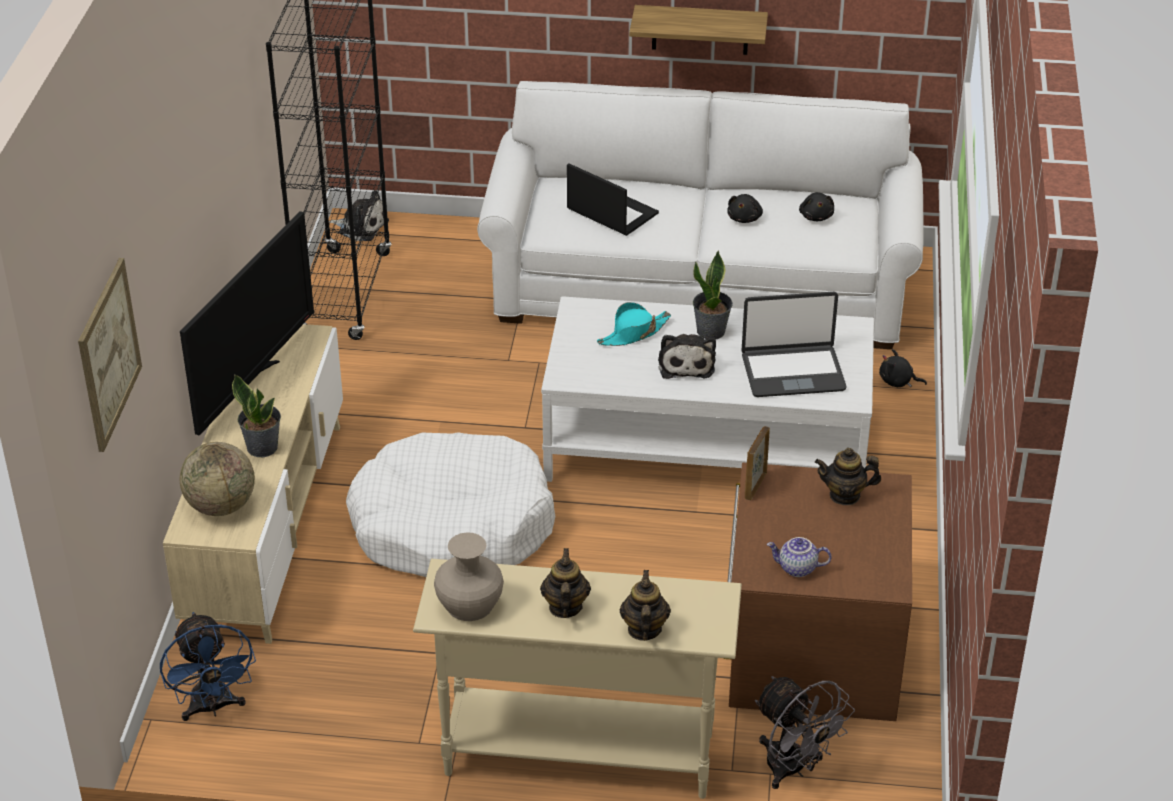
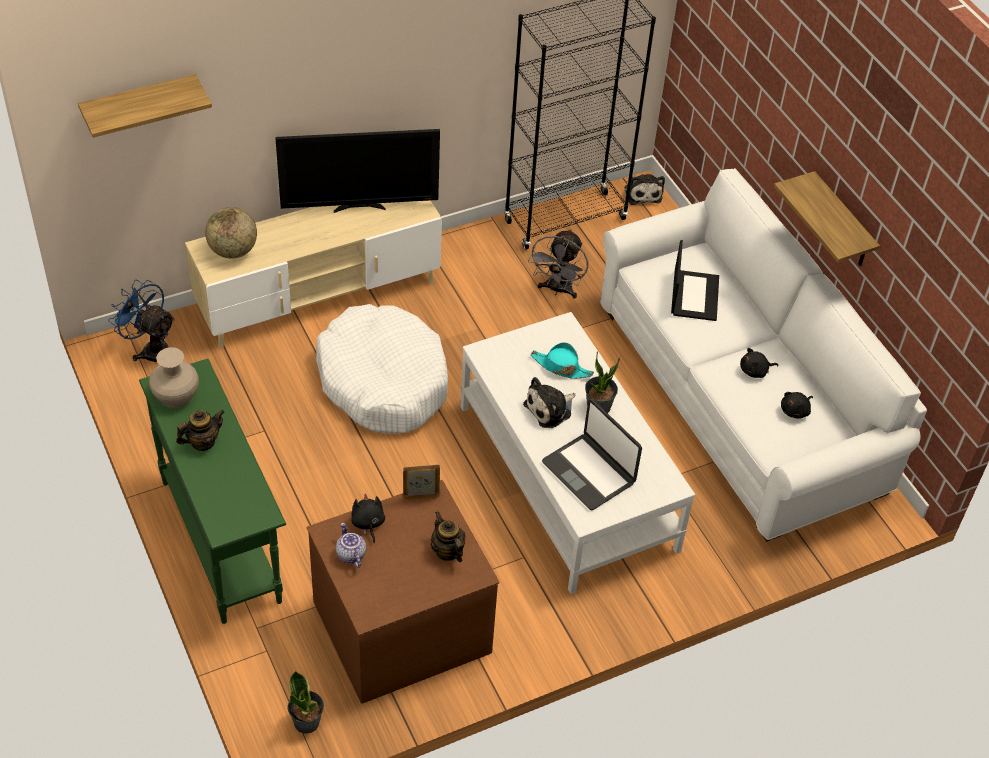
camera: 55 degrees right, 10 degrees up
(109, 354) = (140, 105): picture -> shelf
(213, 708) = (151, 349): blue fan -> blue fan turned 90 degrees clockwise
(262, 447) = (299, 242): potted plant -> potted plant (307, 722)
(578, 754) = (221, 540): beige console table -> green console table
(644, 629) = (206, 490): teapot -> none
(794, 769) = (278, 662): grey fan -> grey fan (557, 290)
(898, 382) = (730, 561): black plush toy -> black plush toy (368, 523)

